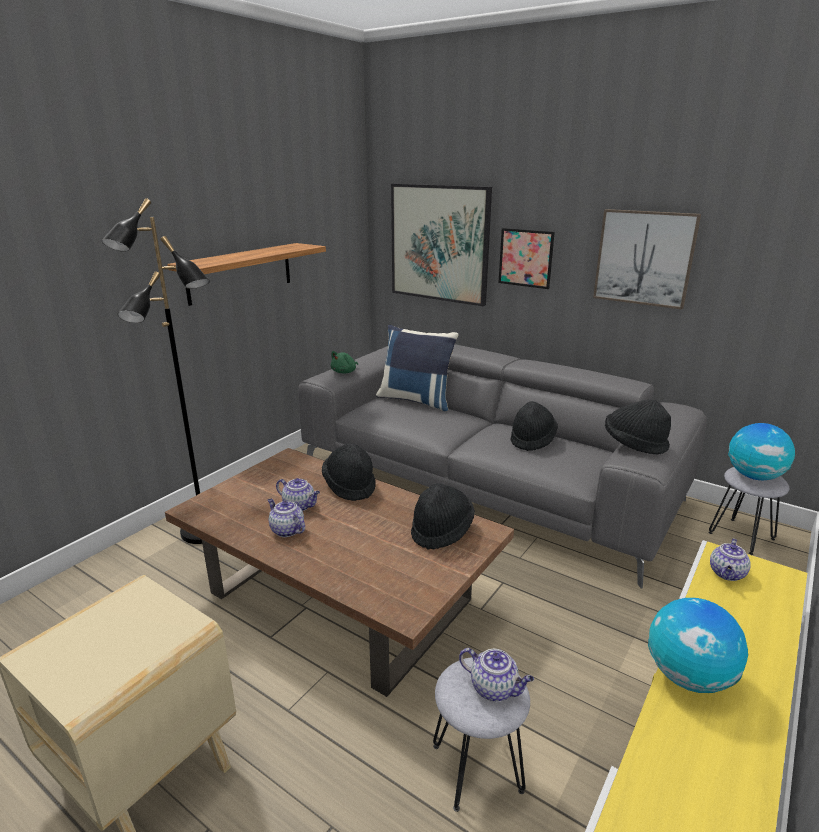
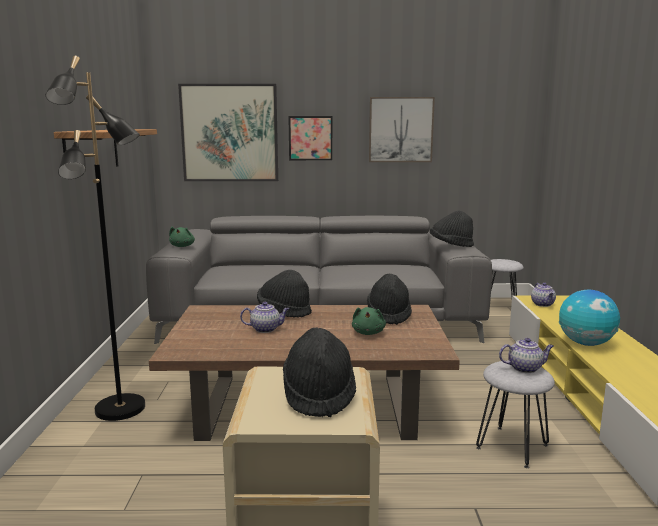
camera: 35 degrees left, 10 degrees down
(286, 530) = (280, 342): teapot -> none
(382, 550) = (368, 333): none -> green plush toy
(416, 400) = (248, 263): blue pillow -> none
(532, 440) = (369, 266): black hat -> black hat (319, 395)
(754, 476) = (502, 262): globe -> none

